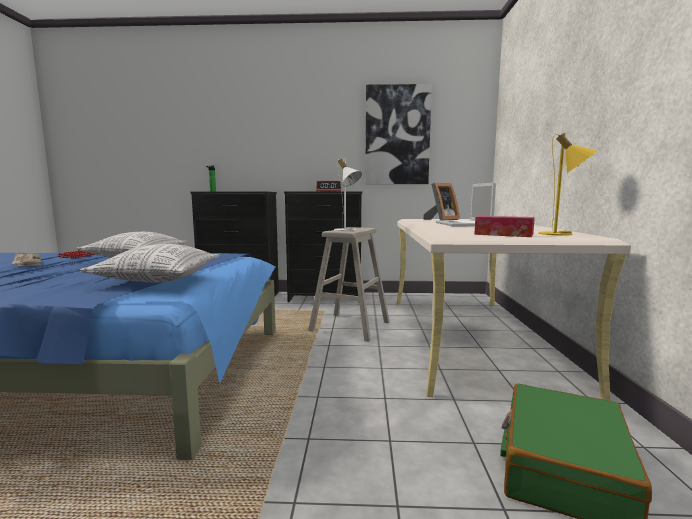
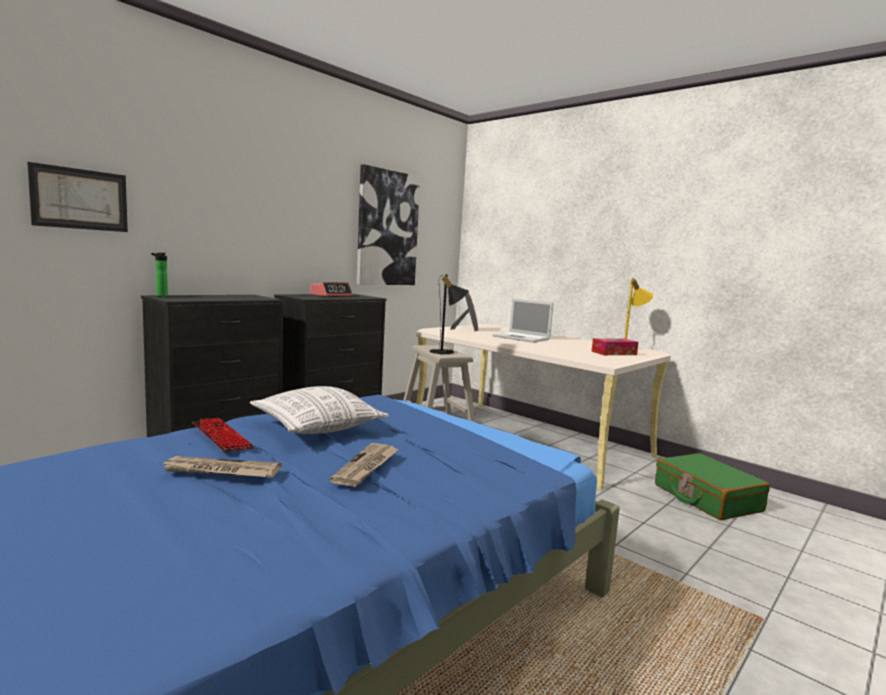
camera: 50 degrees left, 0 degrees up
(56, 271) = (366, 467): none -> newspaper
(159, 279) = (487, 444): pillow -> none
(178, 139) = (80, 199): none -> picture
(347, 230) = (446, 352): white table lamp -> black table lamp

